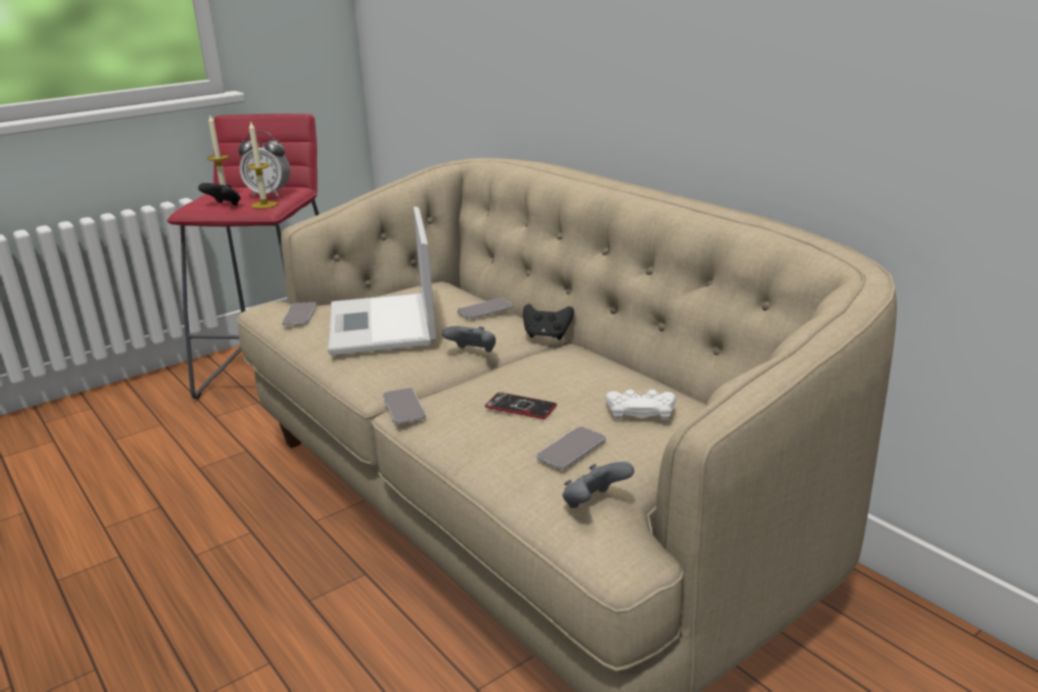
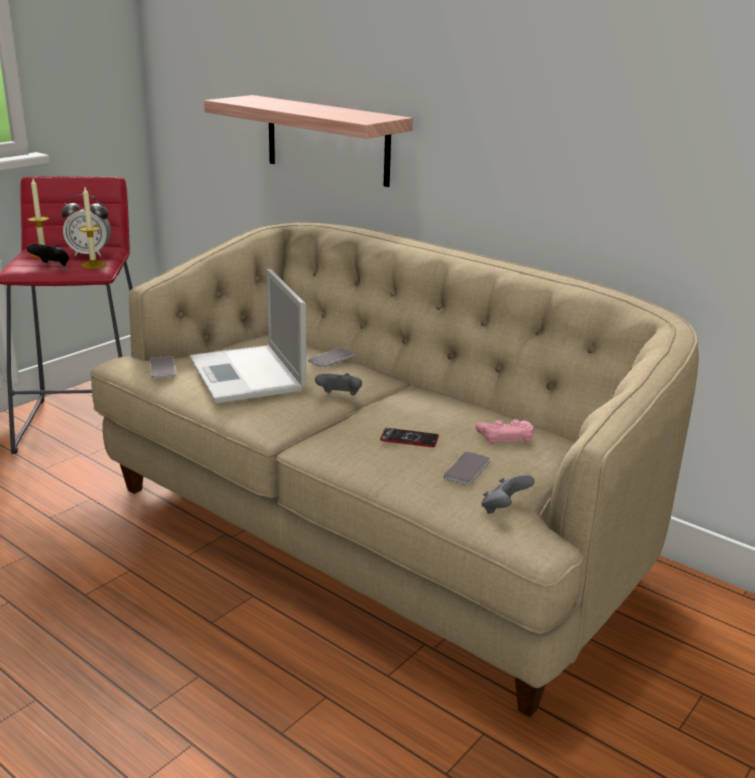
camera: 15 degrees left, 0 degrees up
(403, 407) = (306, 444): phone -> none
(510, 64) = (327, 140): none -> shelf
(547, 335) = (393, 379): black game controller -> none
(640, 410) = (505, 436): white game controller -> pink game controller

